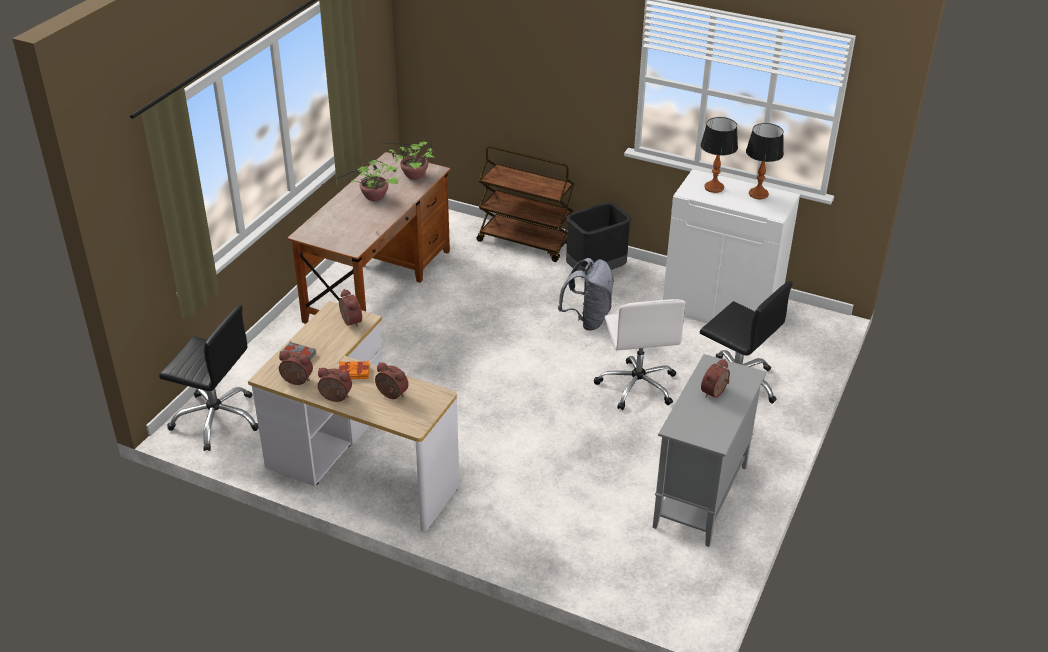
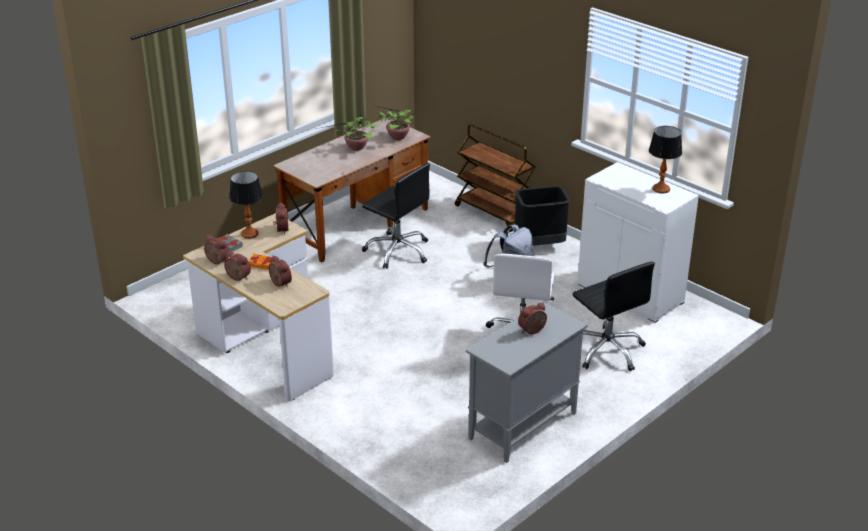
camera: 20 degrees right, 5 degrees down
(217, 419) = (182, 294): black office chair -> black office chair (398, 251)
(714, 187) = (625, 178): table lamp -> table lamp (249, 234)

